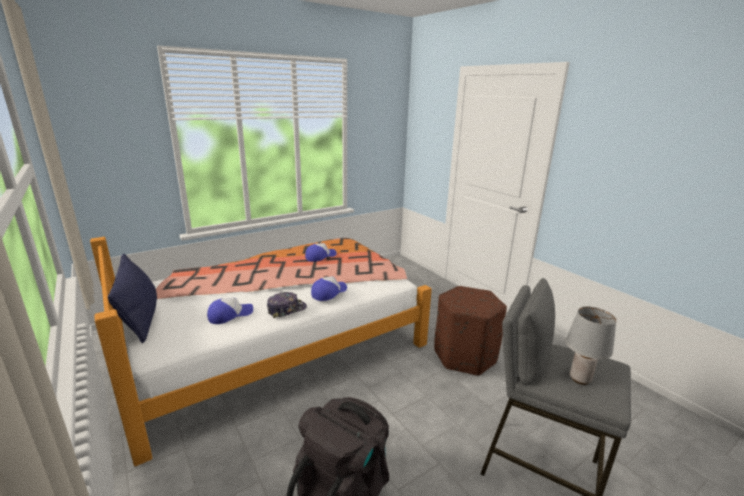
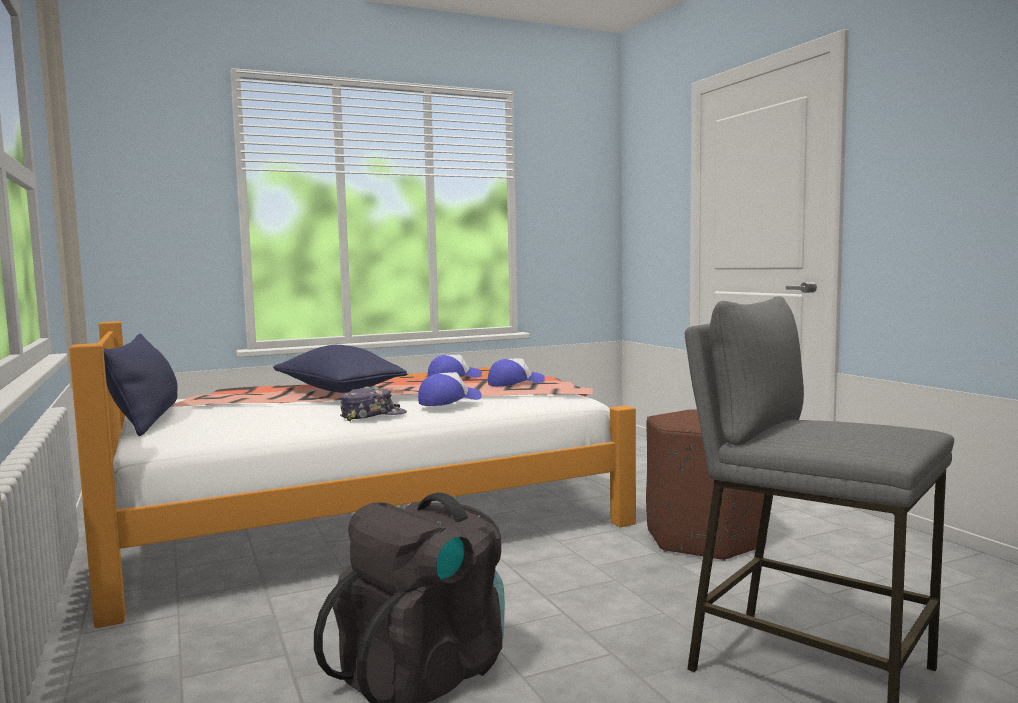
camera: 10 degrees right, 15 degrees down
(230, 315) = (281, 418): cap -> cap (515, 383)
(255, 276) = (338, 391): none -> blue pillow
(579, 378) = (837, 435): grey table lamp -> none

